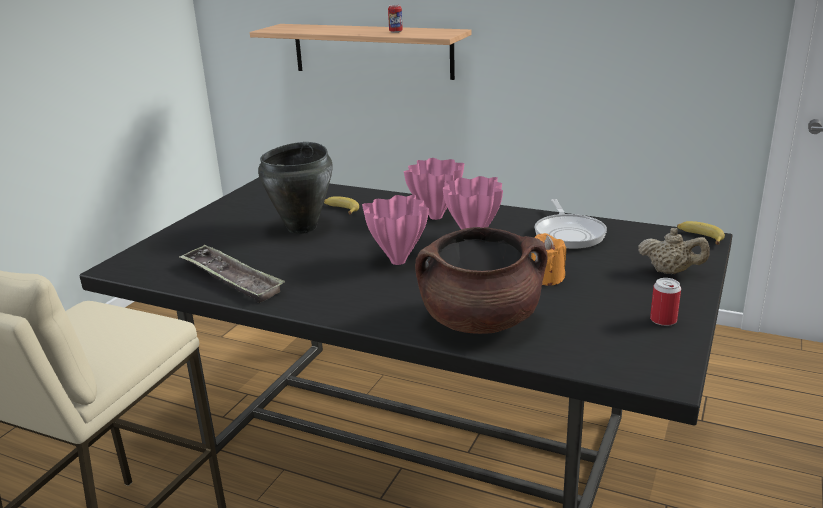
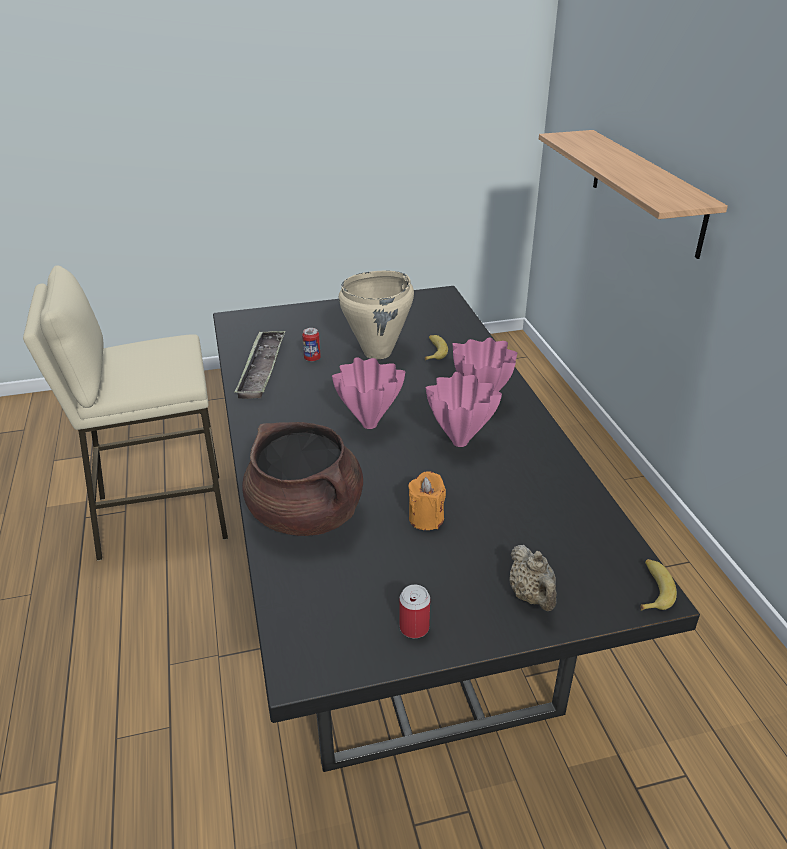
camera: 50 degrees right, 10 degrees up
(302, 228) = (378, 352): black cooking pot -> beige cooking pot
(395, 32) = (644, 180): can -> can (312, 358)
(568, 234) = (541, 493): frying pan -> none

